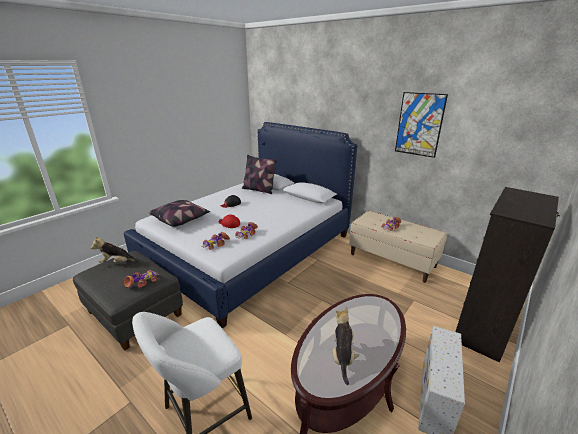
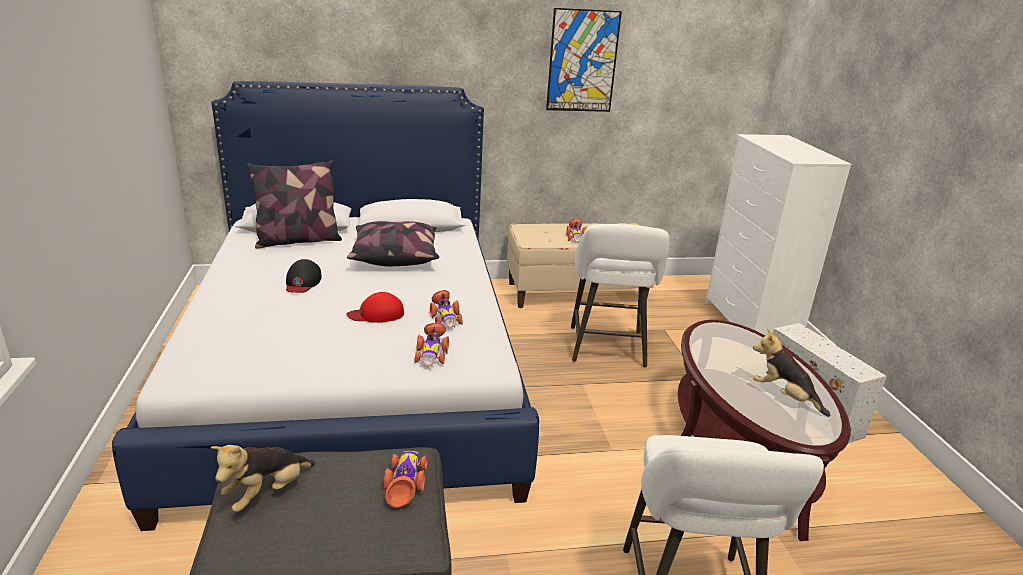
camera: 50 degrees left, 0 degrees up
(181, 219) = (260, 347): pillow -> pillow (394, 256)
(361, 293) = (607, 350): none -> white stool
(482, 328) = (749, 325): black dresser -> white dresser

